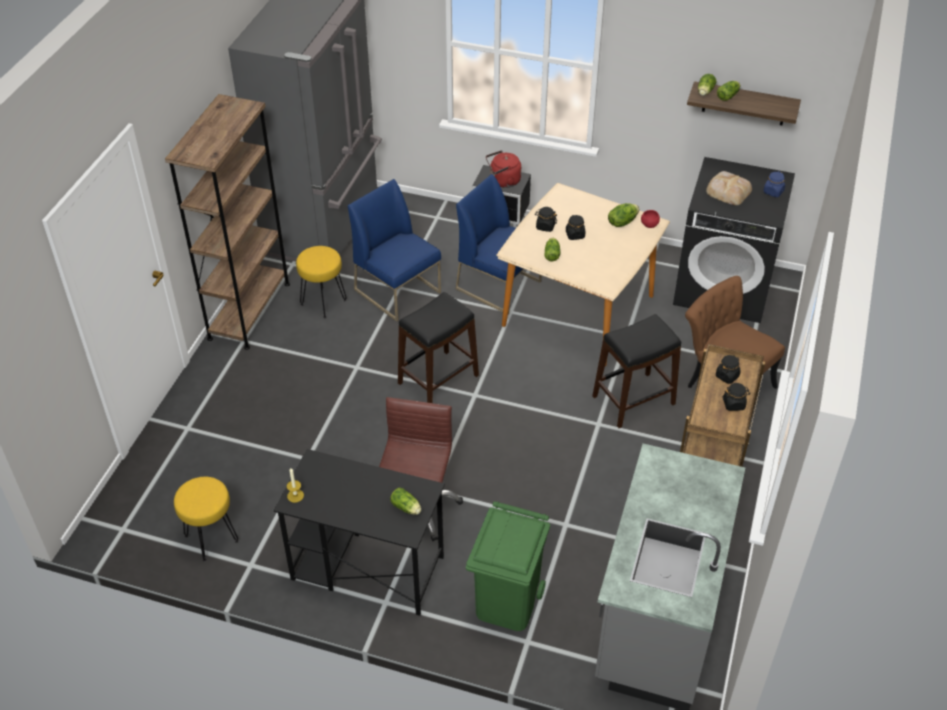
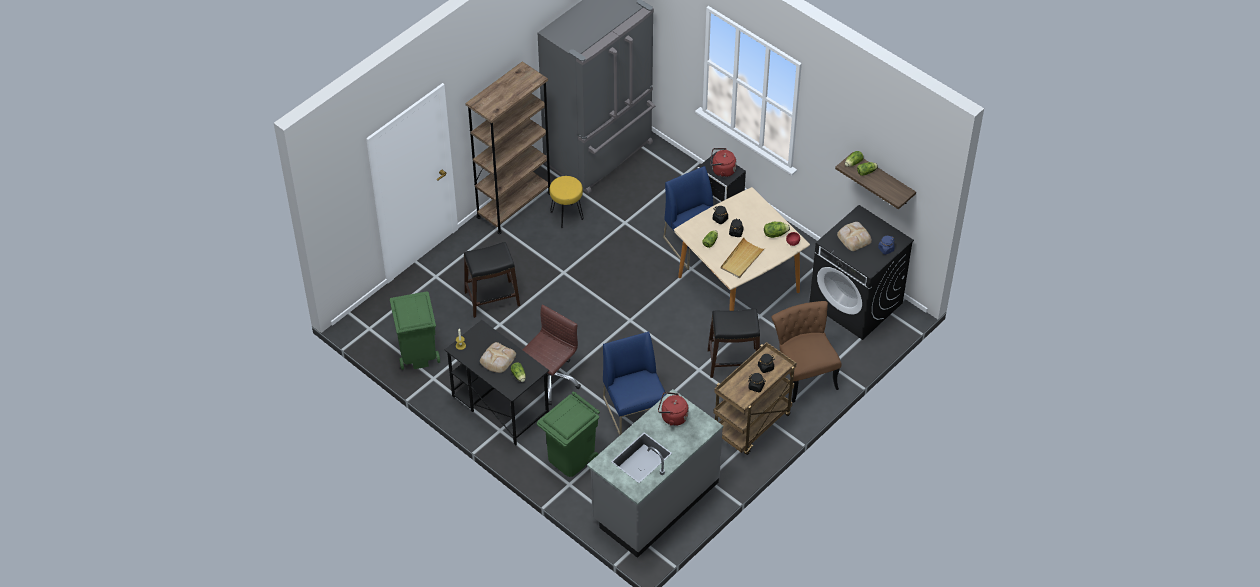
camera: 25 degrees right, 5 degrees up
(211, 539) = (417, 354): yellow stool -> green trash can
(361, 496) = (497, 359): none -> bread
(398, 291) = (622, 225): blue chair -> blue chair (635, 411)
(437, 379) = (612, 300): black stool -> black stool (491, 298)
(604, 262) = (742, 259): none -> beige tray
(670, 481) = (672, 417): none -> red kettle

